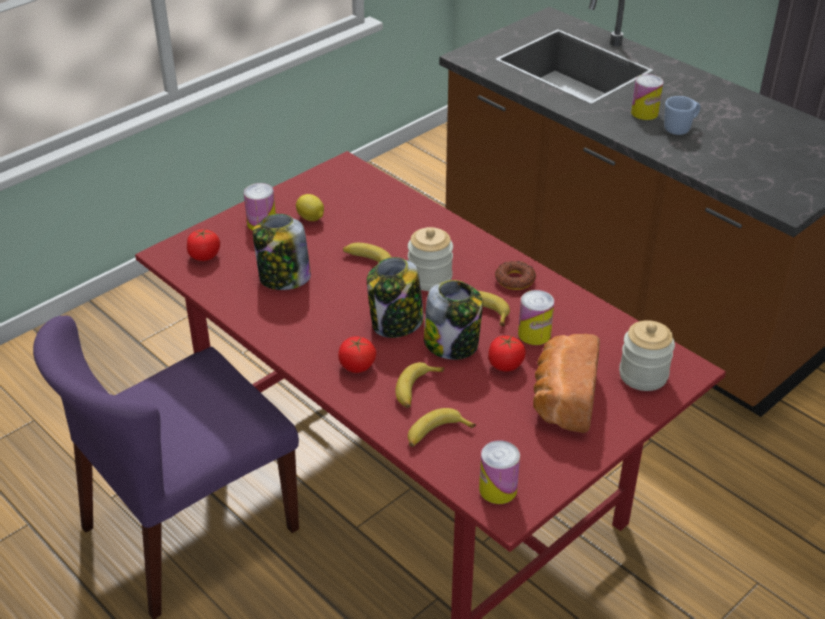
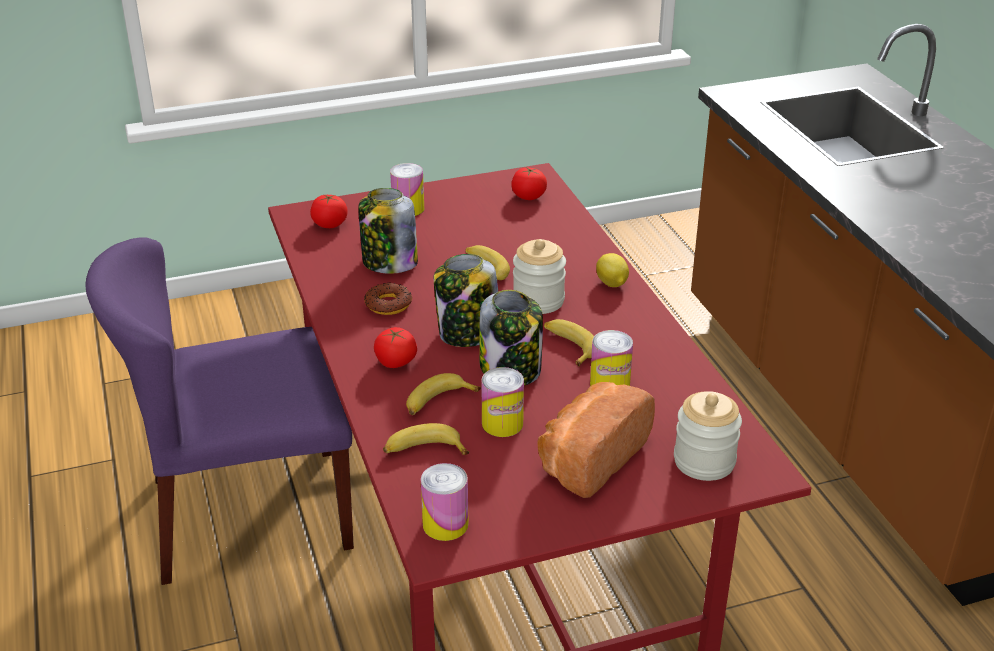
camera: 25 degrees right, 5 degrees down
(311, 218) = (460, 215): lemon -> lemon (612, 284)
(505, 364) = (553, 405): tomato -> tomato (528, 196)
(515, 280) = (631, 326): donut -> donut (388, 304)
(644, 113) = (896, 187): can -> can (502, 423)
(680, 128) = (929, 212): blue mug -> none

